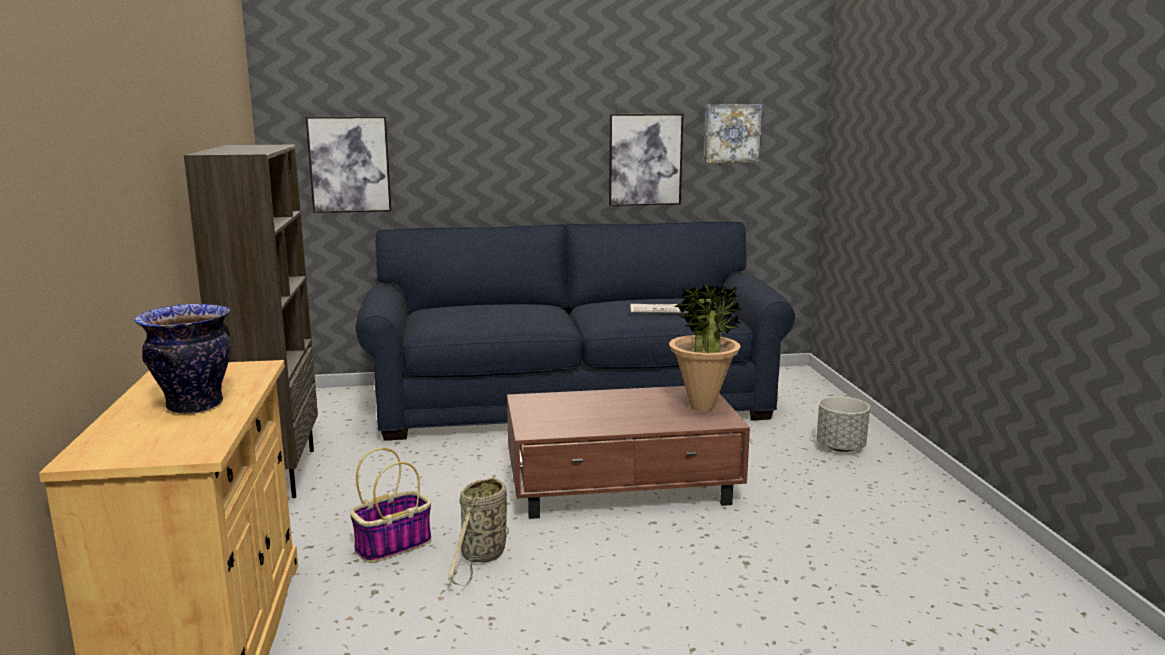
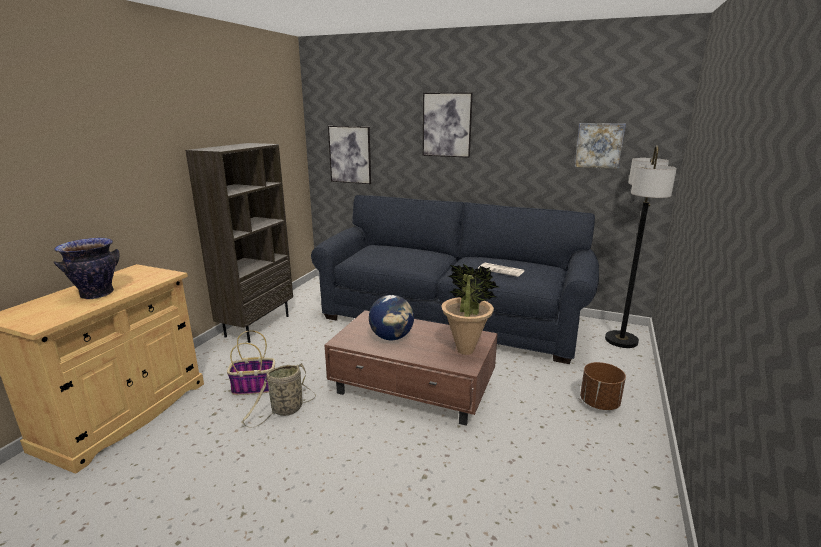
camera: 30 degrees right, 5 degrees up
(594, 414) = (392, 337): none -> globe
(645, 159) = (530, 161): picture -> picture (447, 125)
(797, 384) = (621, 340): none -> floor lamp
(841, 447) = (599, 403): grey planter -> brown planter

